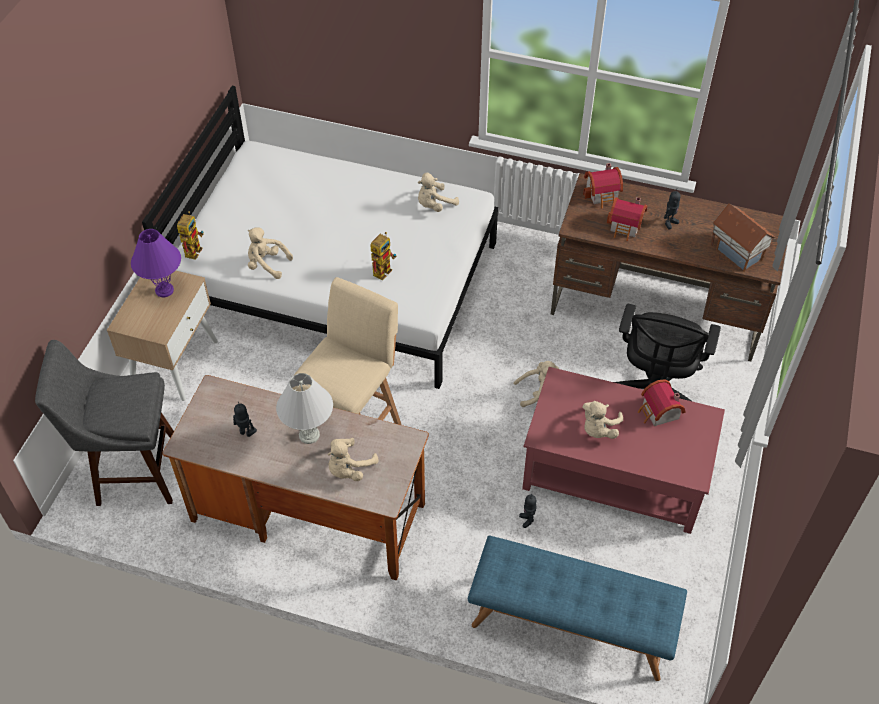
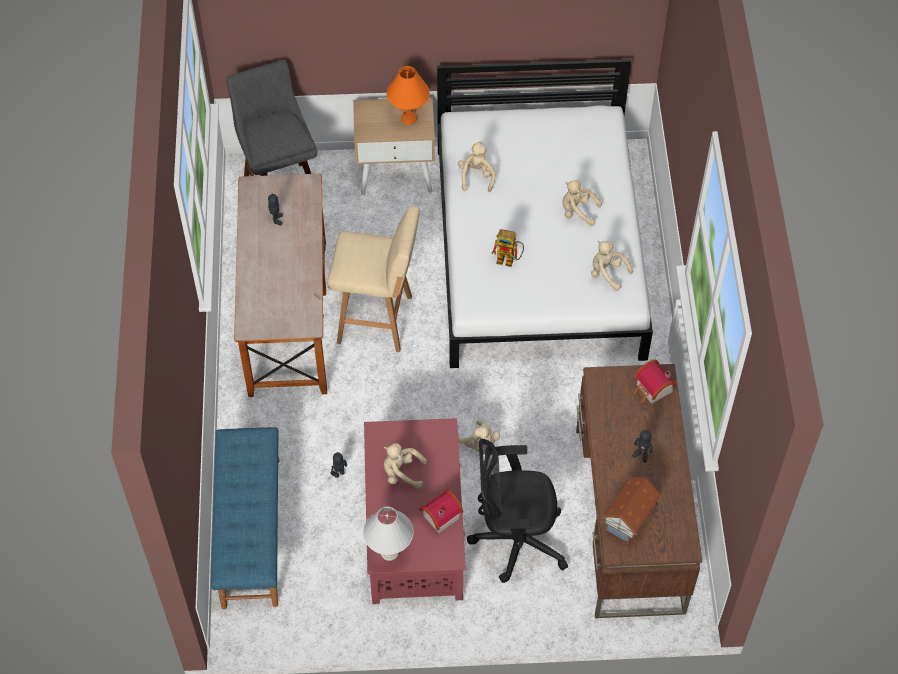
camera: 70 degrees right, 5 degrees up
(165, 290) = (408, 119): purple table lamp -> orange table lamp
(193, 249) = (470, 121): toy robot -> none
(309, 435) = (289, 260): white table lamp -> white table lamp (389, 552)
(349, 469) = (267, 296): beige plush toy -> beige plush toy (577, 212)
(626, 227) = (618, 419): toy house -> none

